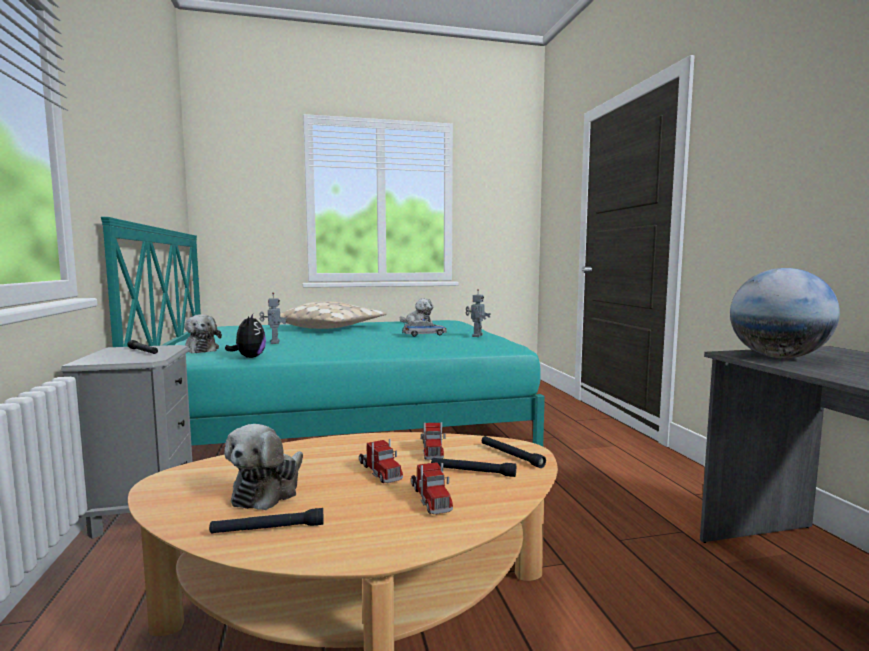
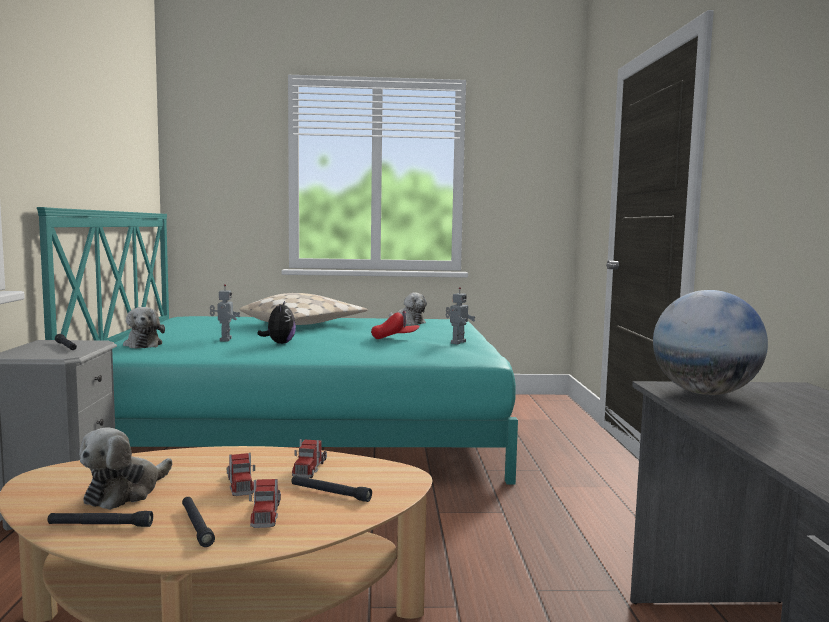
camera: 10 degrees right, 0 degrees up
(249, 357) = (184, 356): plush toy -> plush toy (279, 343)
(424, 334) = (395, 338): toy car -> red cap
(511, 456) = (385, 481): black flashlight -> black flashlight (196, 526)

